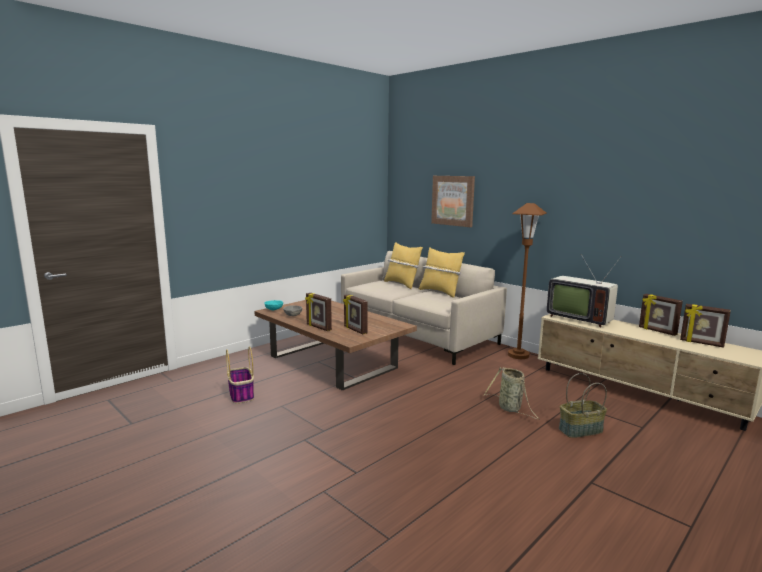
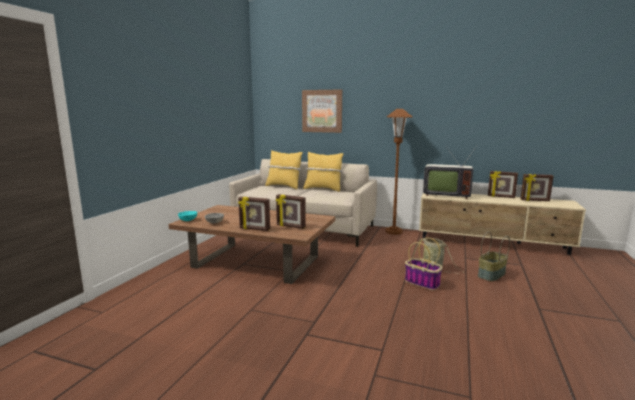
camera: 25 degrees left, 0 degrees up
(241, 395) = (199, 309): basket -> basket (423, 283)

